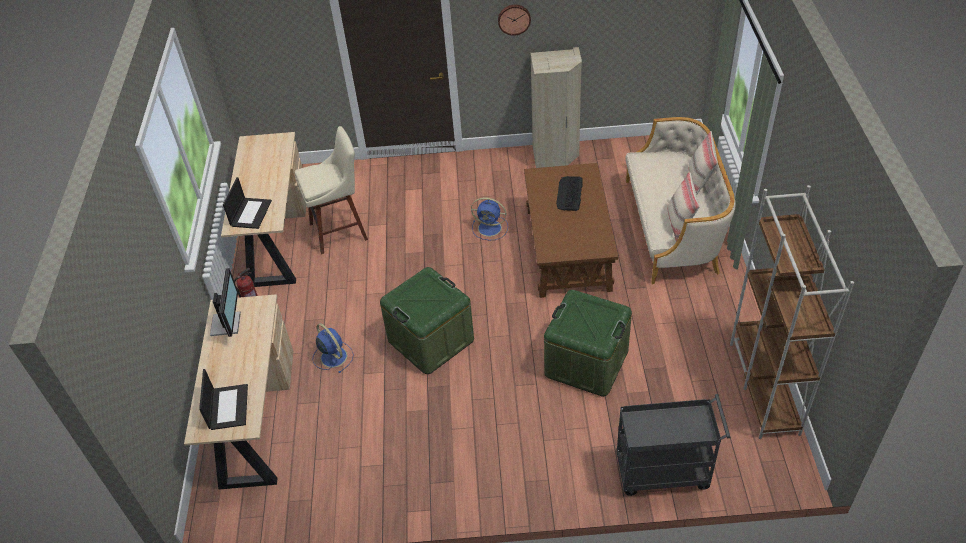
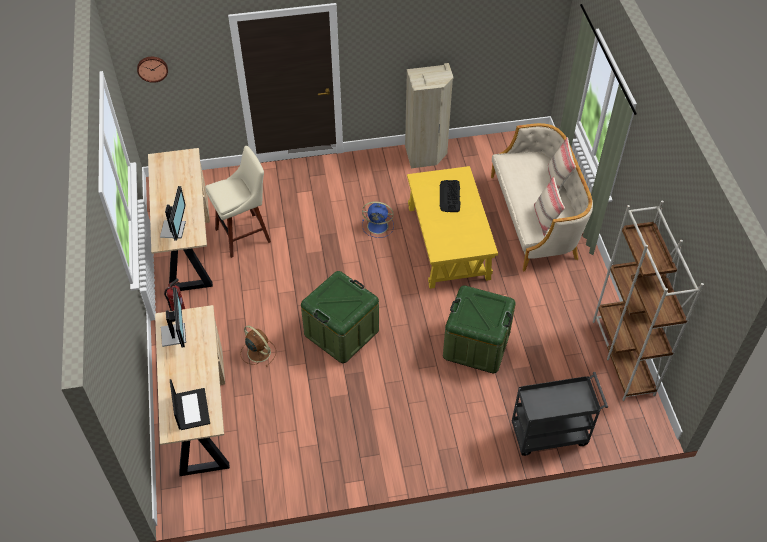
camera: 10 degrees left, 5 degrees up
(250, 213) = (174, 229): laptop -> monitor
(333, 356) = (258, 352): blue fan -> brown fan
(514, 19) = (393, 42): wall clock -> wall clock (152, 68)
(568, 249) = (449, 243): brown coffee table -> yellow coffee table

